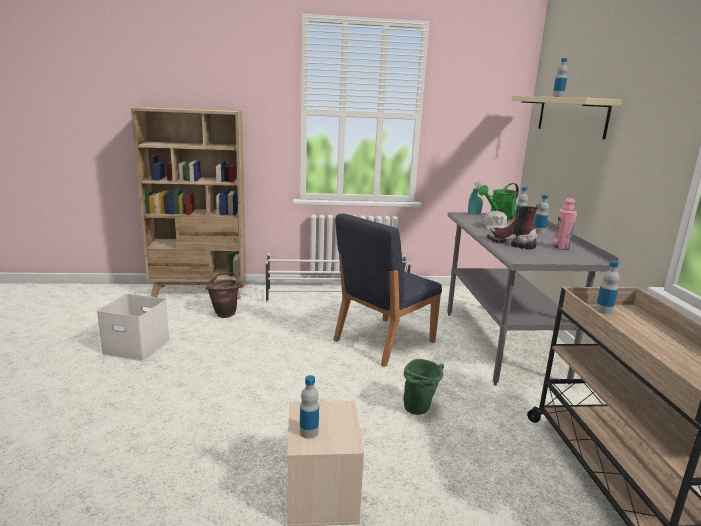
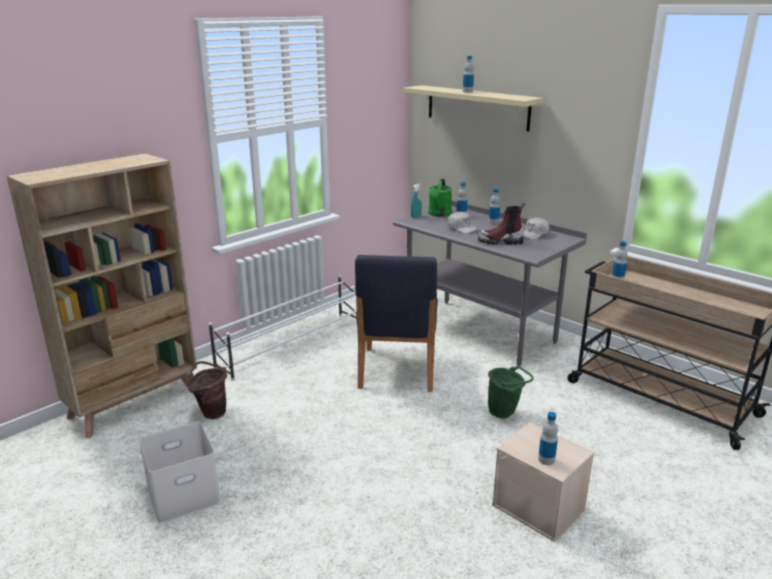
camera: 40 degrees left, 5 degrees up
(561, 248) = (534, 234): pink bottle -> white cap

